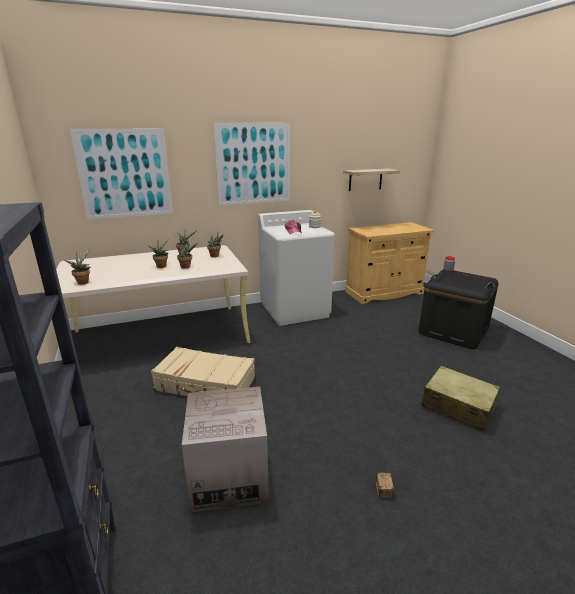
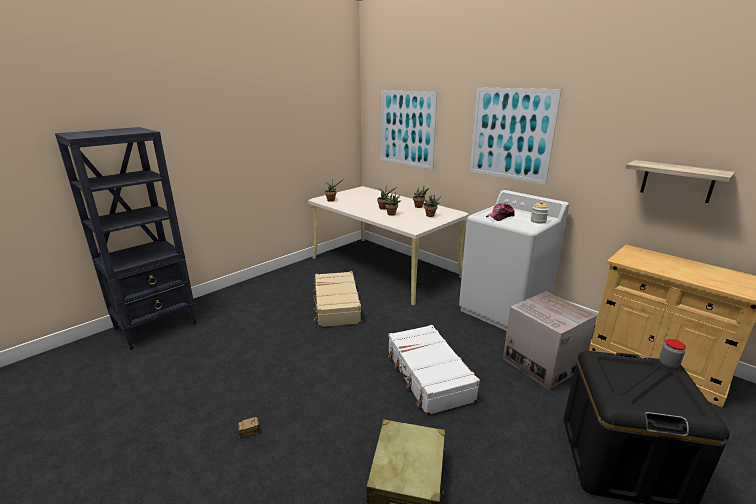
camera: 65 degrees right, 0 degrees up
(229, 476) = (243, 348): cardboard box -> cardboard box (542, 363)
(354, 366) = (428, 376): none -> white suitcase

